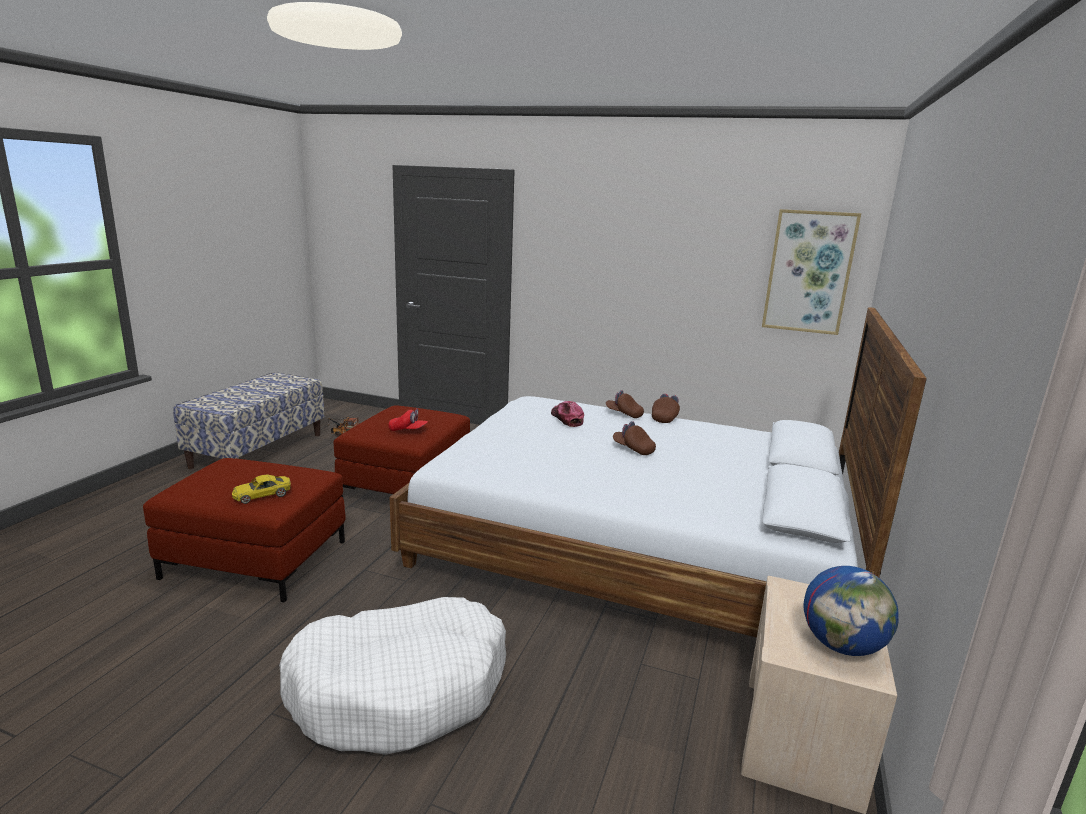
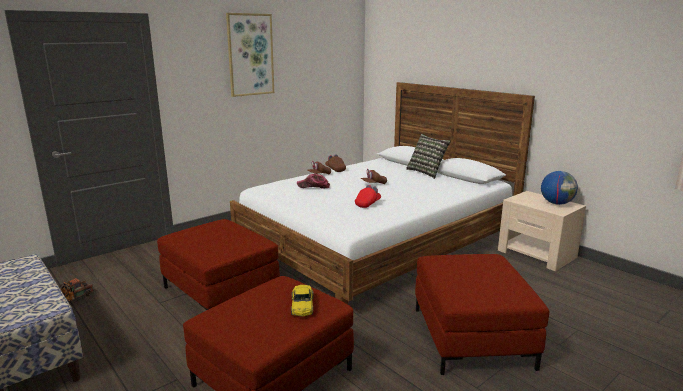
camera: 60 degrees left, 0 degrees up
(400, 689) = (472, 337): white dog bed -> red ottoman
(408, 430) = (233, 239): red cap -> red cap (368, 204)
(764, 476) = (427, 172): none -> pillow
(809, 272) = (339, 70): picture -> picture (250, 55)

